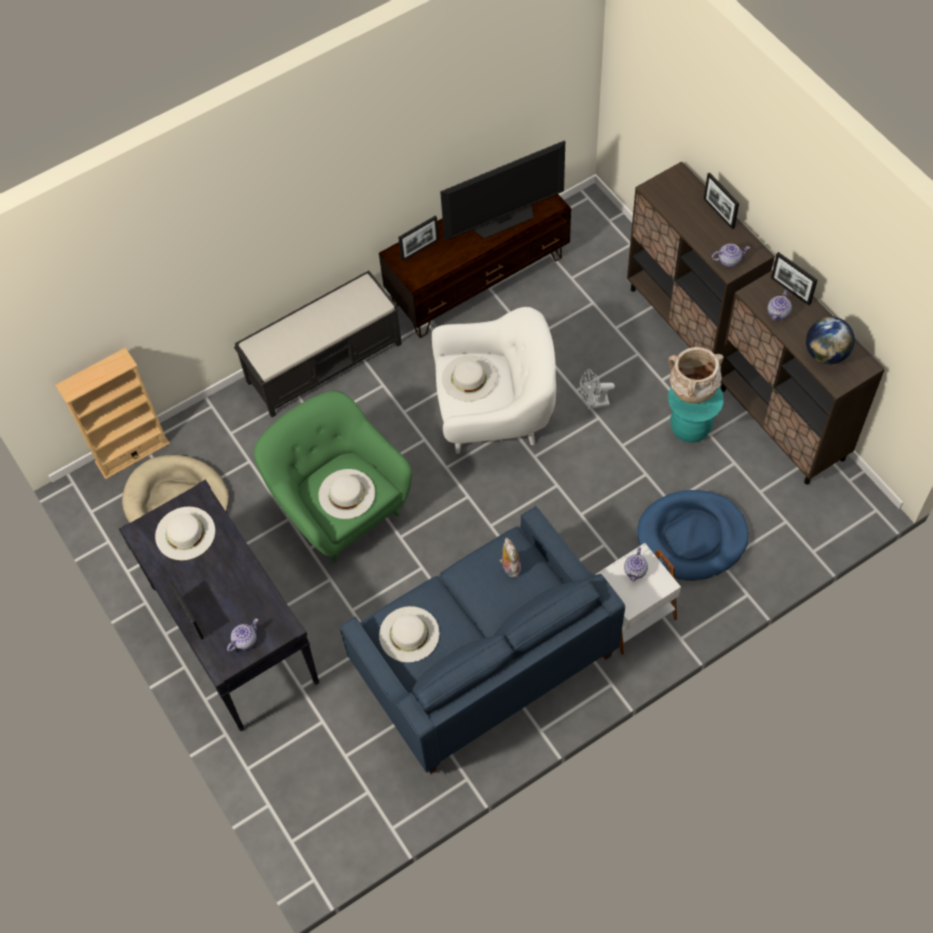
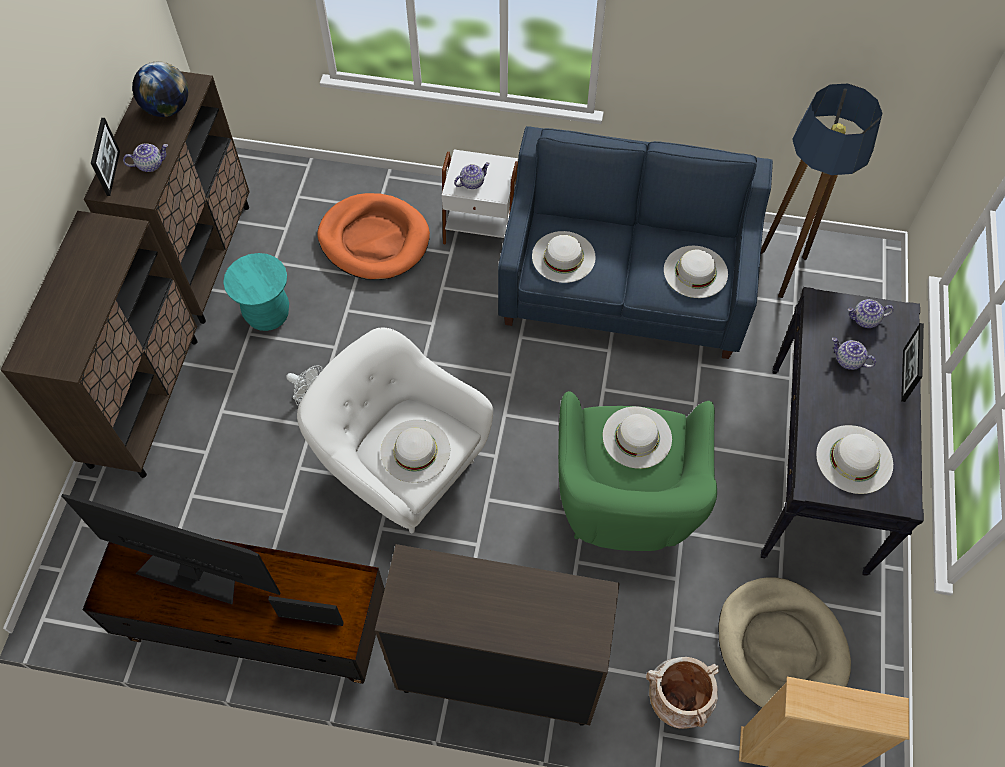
camera: 140 degrees left, 0 degrees up
(325, 362) = (498, 675): black bench -> brown cabinet
(375, 776) = (782, 274): none -> floor lamp
(510, 567) = (563, 256): plush toy -> white hat
(691, 396) = (256, 282): beige vase -> beige vase (676, 703)
(692, 537) = (374, 240): blue dog bed -> orange dog bed
(718, 213) = (55, 287): picture frame -> none
(729, 260) = (115, 238): teapot -> teapot (848, 360)

